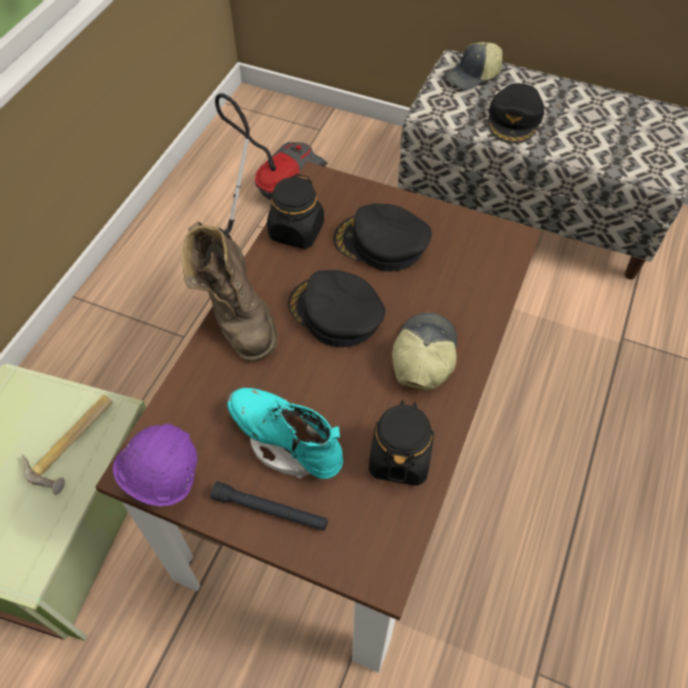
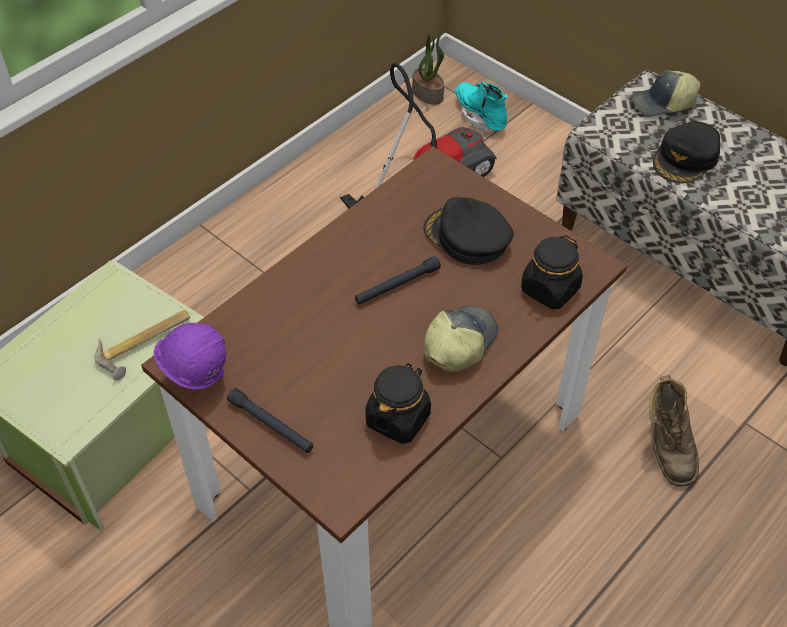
camera: 20 degrees right, 5 degrees down
(236, 316) = (310, 264): brown boot -> brown boot (667, 445)
(241, 120) = (428, 93): none -> potted plant
(287, 442) = (308, 377): turquoise boot -> turquoise boot (480, 116)
(296, 231) = (394, 206): black jar -> black jar (550, 289)
(335, 313) = (397, 285): black cap -> black flashlight

